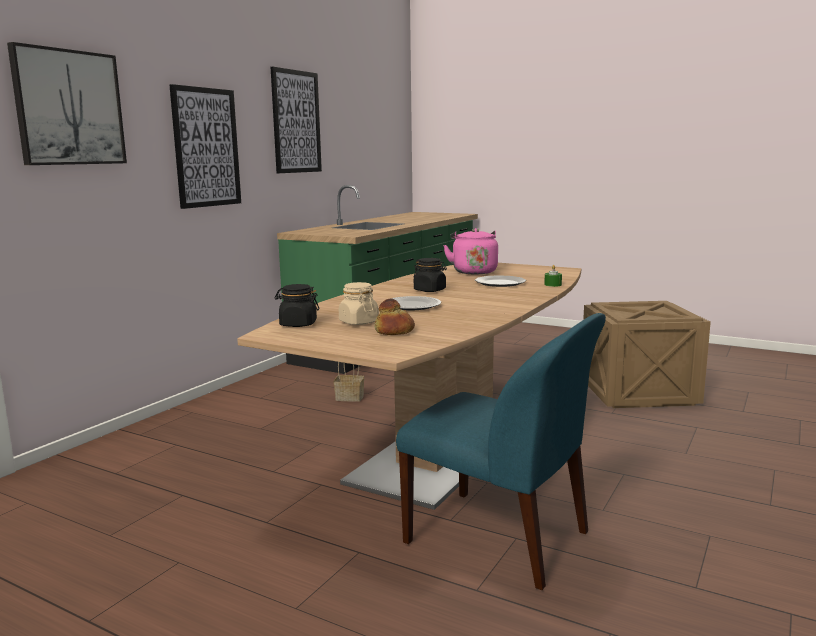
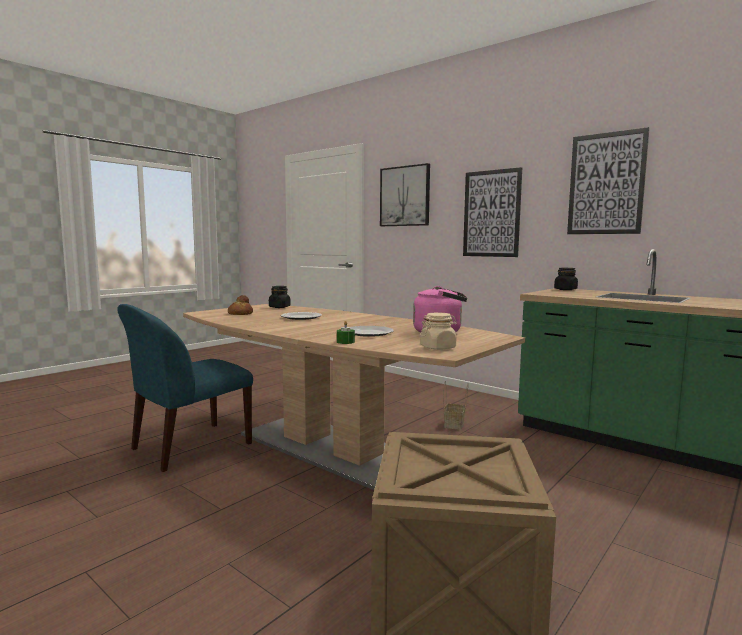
camera: 100 degrees right, 5 degrees down
(358, 322) = (270, 311): beige jar -> beige jar (438, 347)
(430, 290) = (353, 321): black jar -> black jar (565, 289)

